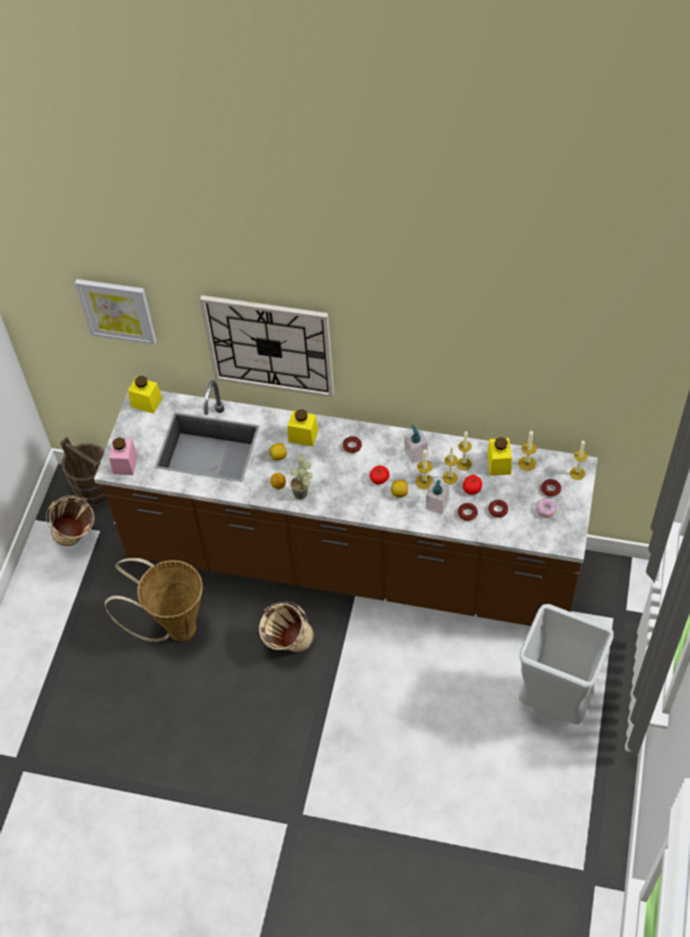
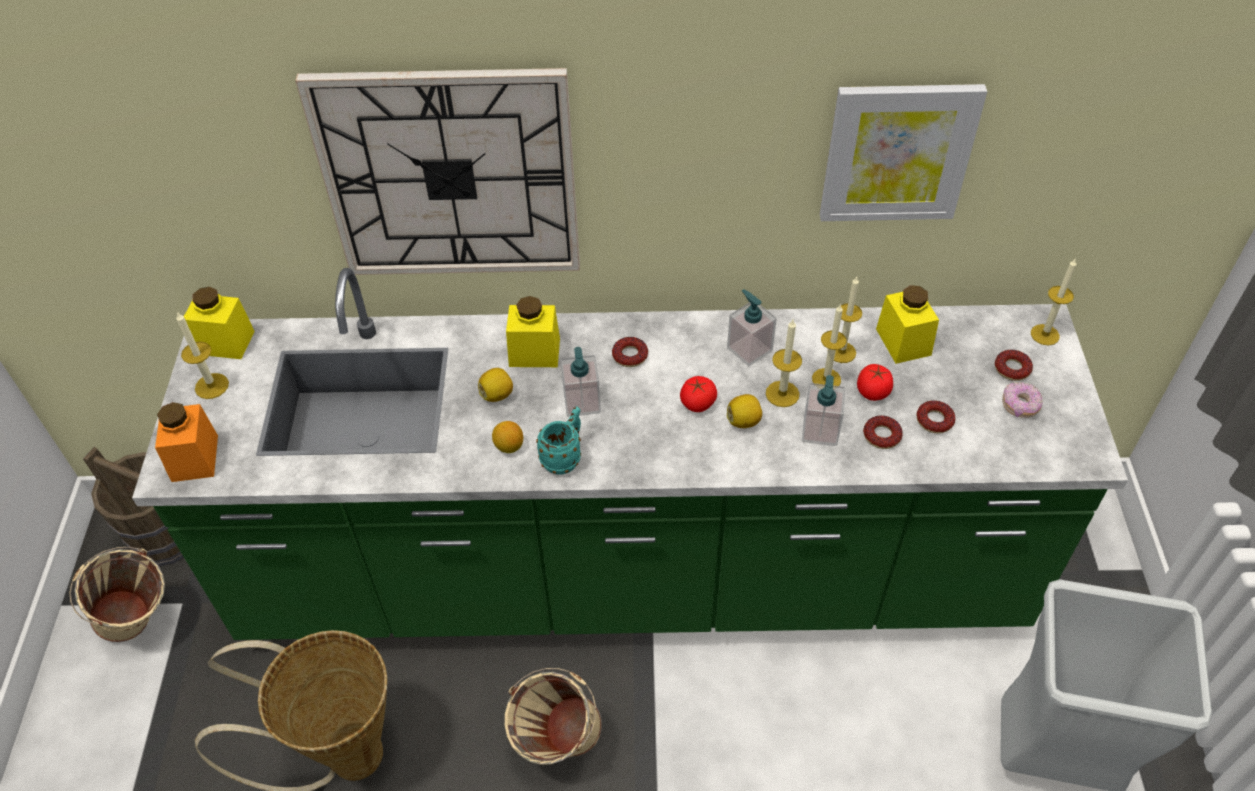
camera: 15 degrees left, 5 degrees down
(117, 310) = (129, 148): picture -> picture (897, 152)
(125, 464) = (195, 458): pink jar -> orange jar
(304, 495) = (564, 457): potted plant -> turquoise mug
(320, 468) = (582, 402): none -> soap dispenser
(351, 563) = (632, 578): brown counter -> green counter
(527, 463) = (951, 333): candle -> candle (211, 386)

